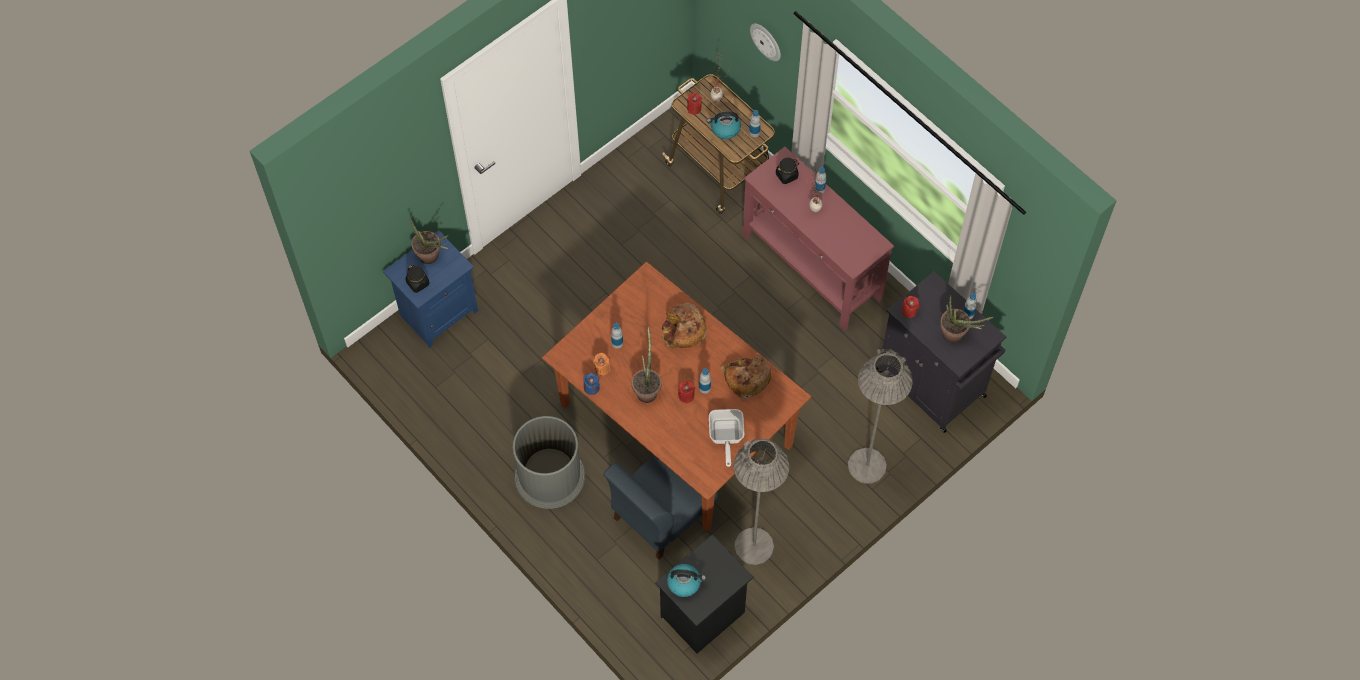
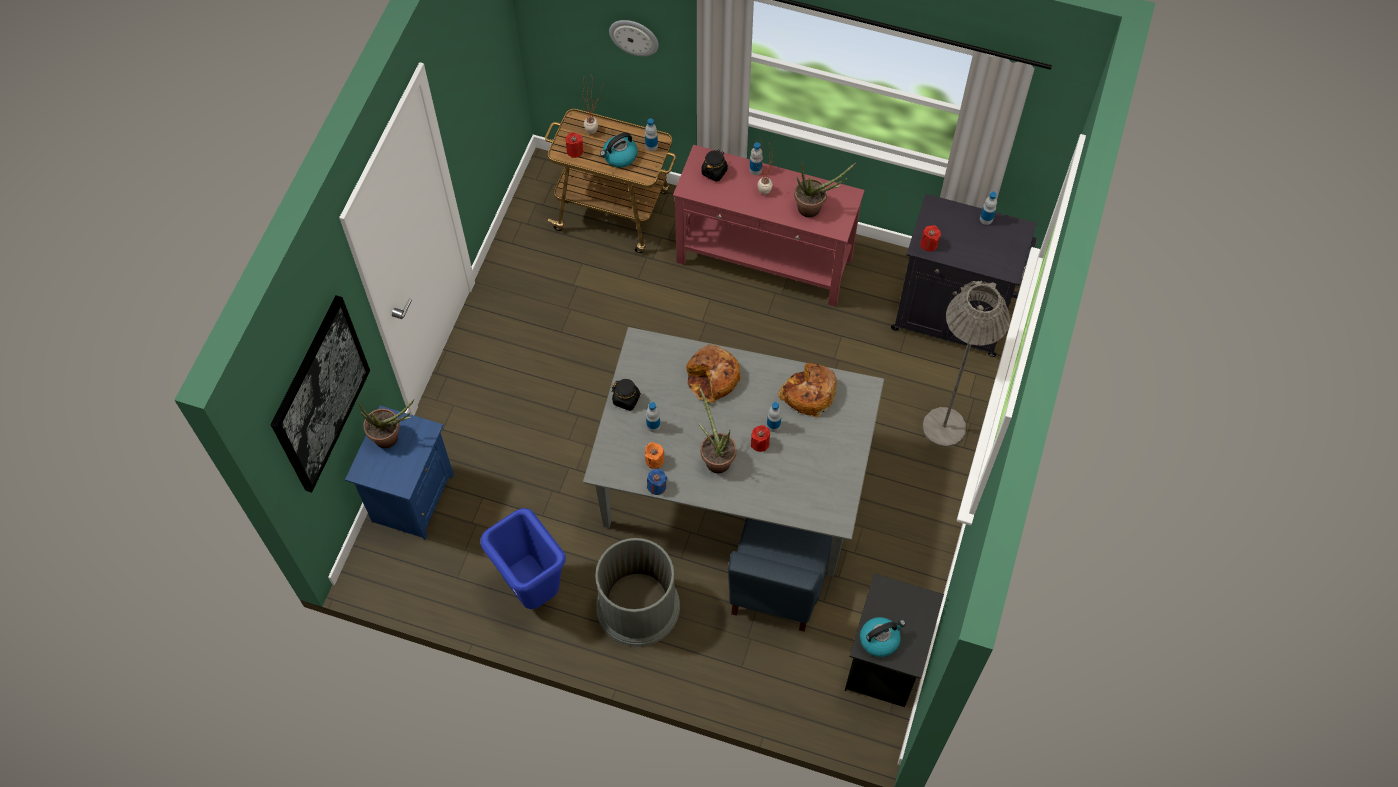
camera: 30 degrees left, 0 degrees up
(378, 198) = (320, 395): none -> picture
(418, 283) = (393, 473): black jar -> black jar (626, 399)
(483, 423) = (532, 588): none -> blue trash can
(675, 425) = (732, 486): brown dining table -> grey dining table
(725, 437) = (827, 464): frying pan -> none
(754, 546) = (889, 566): grey floor lamp -> none
(956, 336) = (990, 246): potted plant -> potted plant (814, 209)

